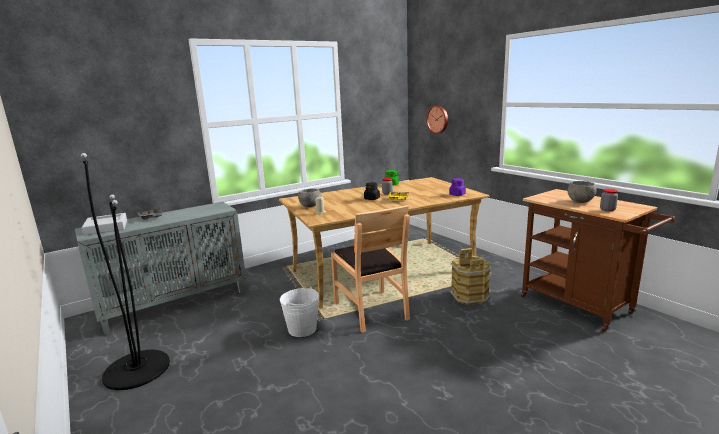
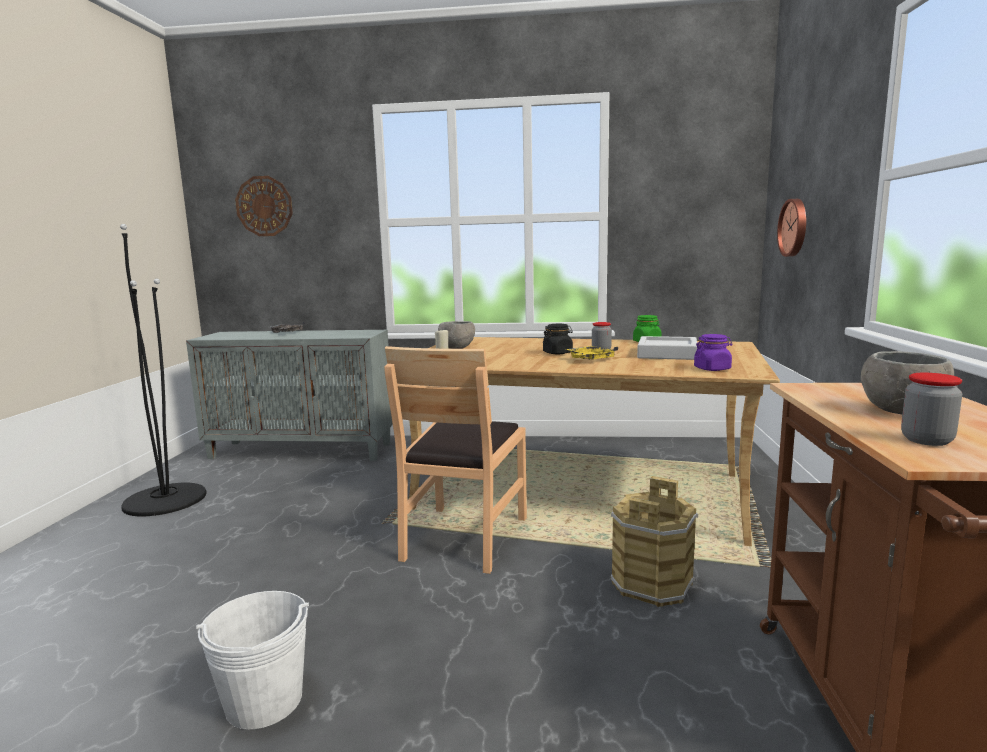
camera: 40 degrees right, 5 degrees down
(98, 117) = (264, 206): none -> wall clock
(106, 227) = (235, 334): grey tray -> grey tray (667, 354)
(302, 329) = (348, 525): white bucket -> white bucket (264, 701)

